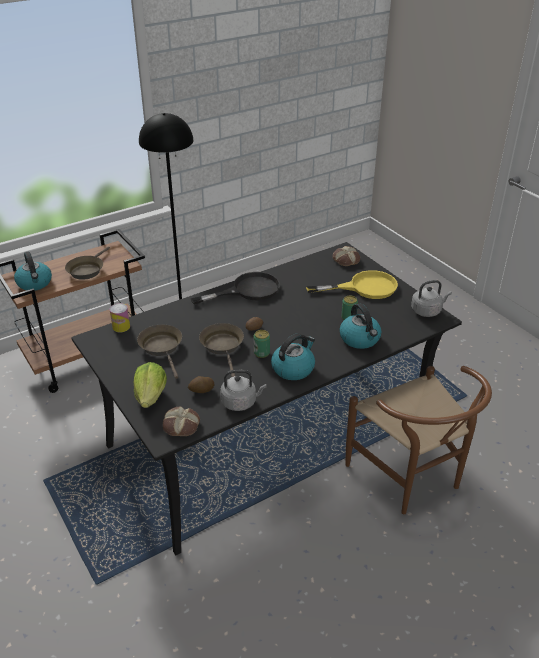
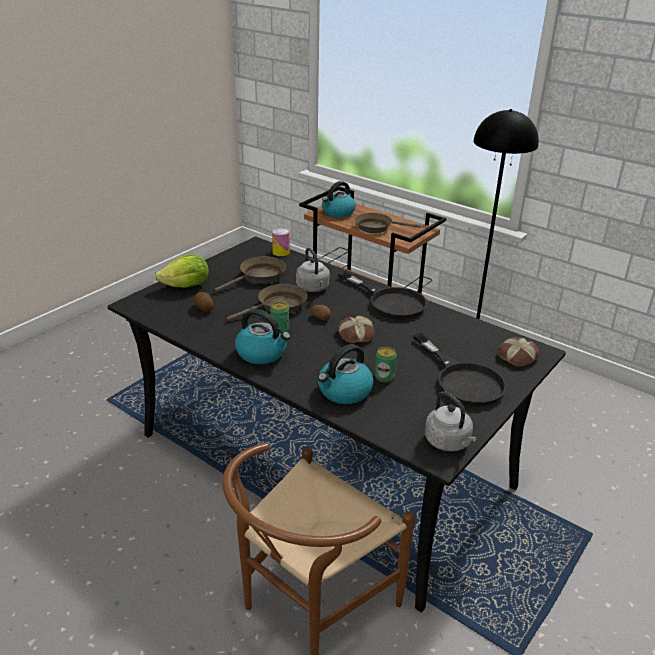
camera: 70 degrees right, 5 degrees down
(181, 426) = (150, 308): bread -> bread (355, 334)
(240, 402) = (193, 332): grey kettle -> grey kettle (313, 288)
(364, 287) = (463, 380): yellow frying pan -> black frying pan

